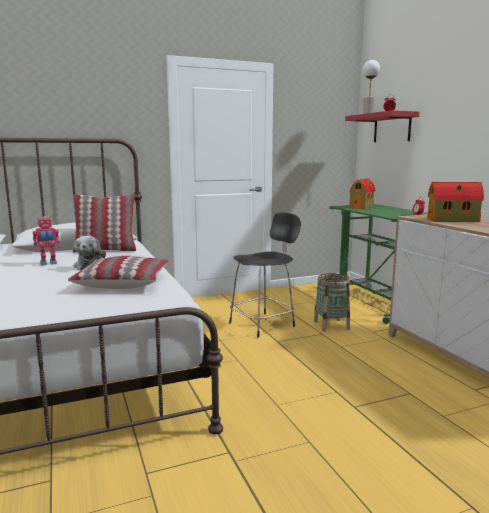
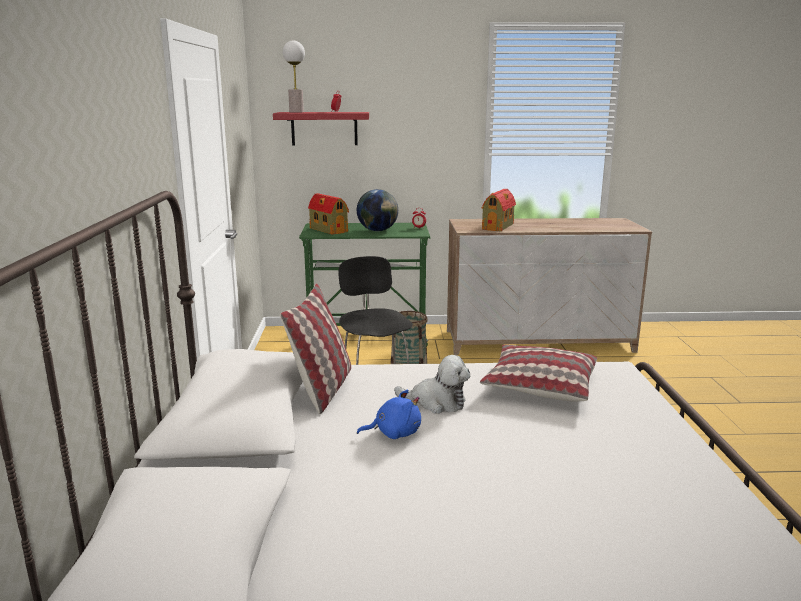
camera: 70 degrees left, 5 degrees up
(48, 263) = (394, 433): toy robot -> blue plush toy
(384, 211) = (378, 230): none -> globe

